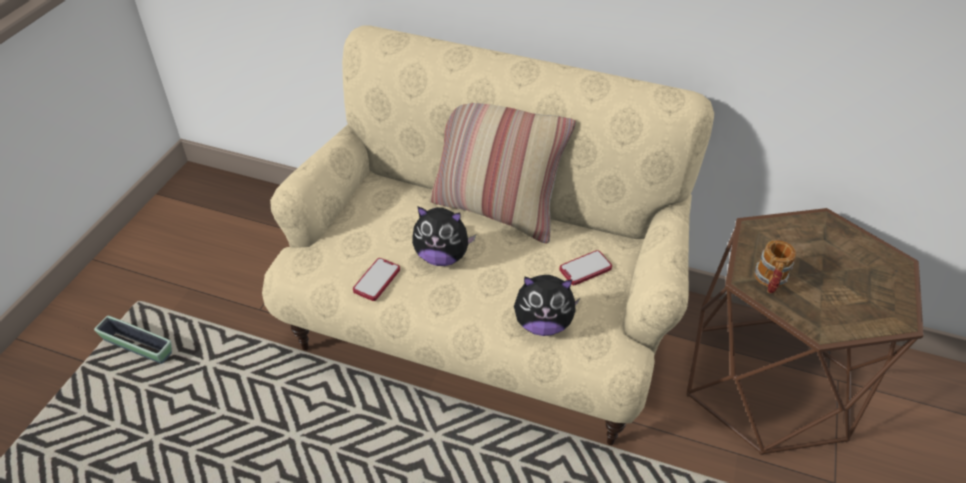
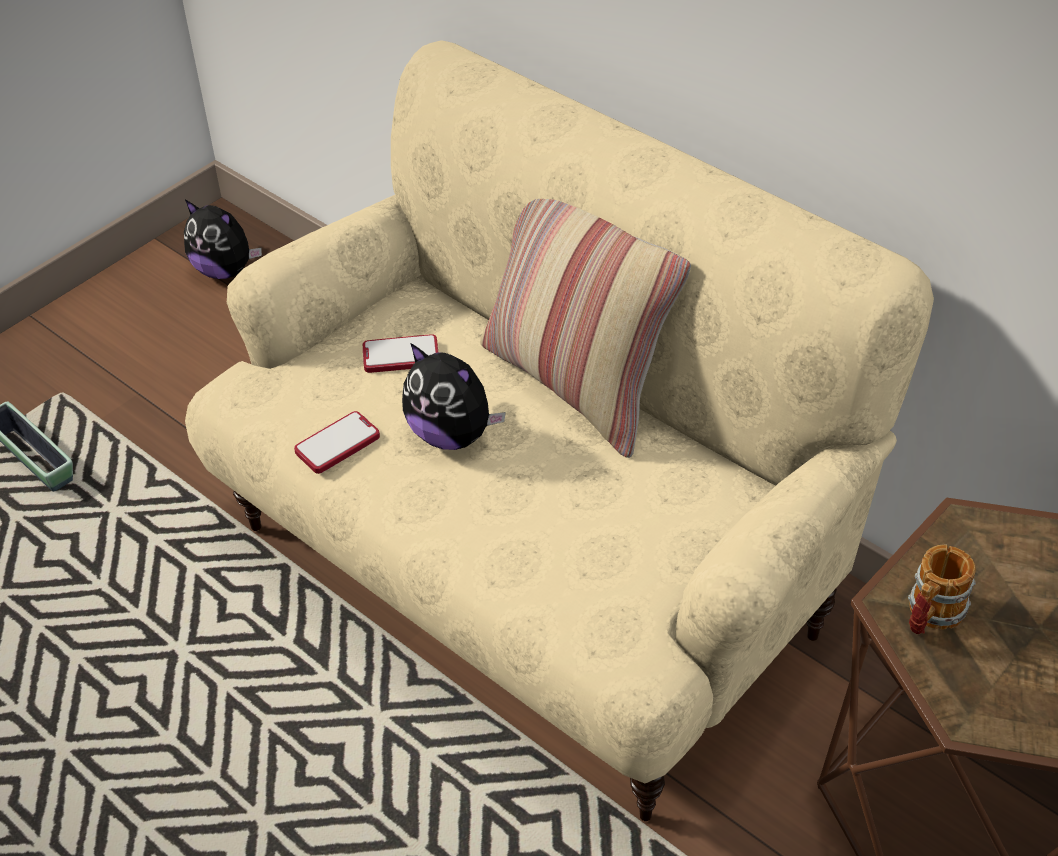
camera: 25 degrees right, 0 degrees up
(542, 323) = (547, 579): plush toy -> plush toy (225, 270)
(585, 269) = (665, 515): phone -> phone (401, 356)

